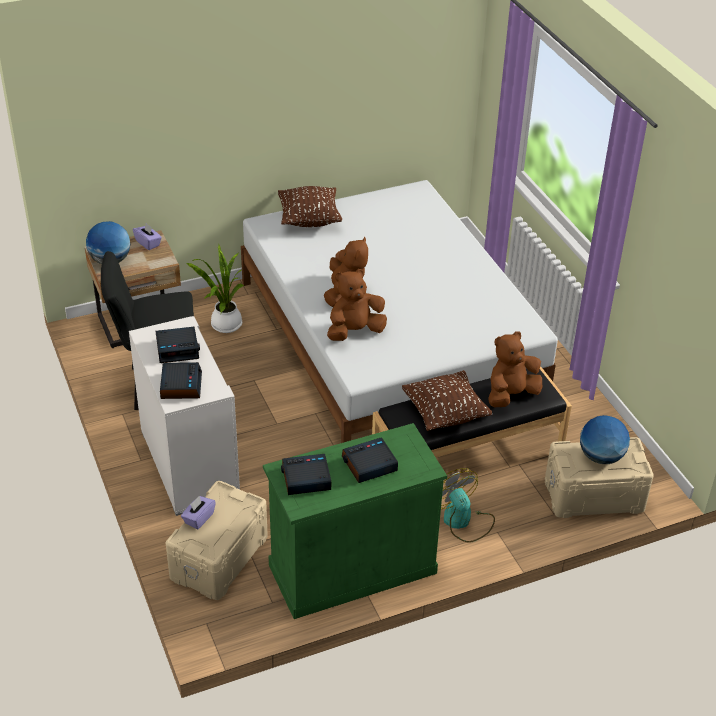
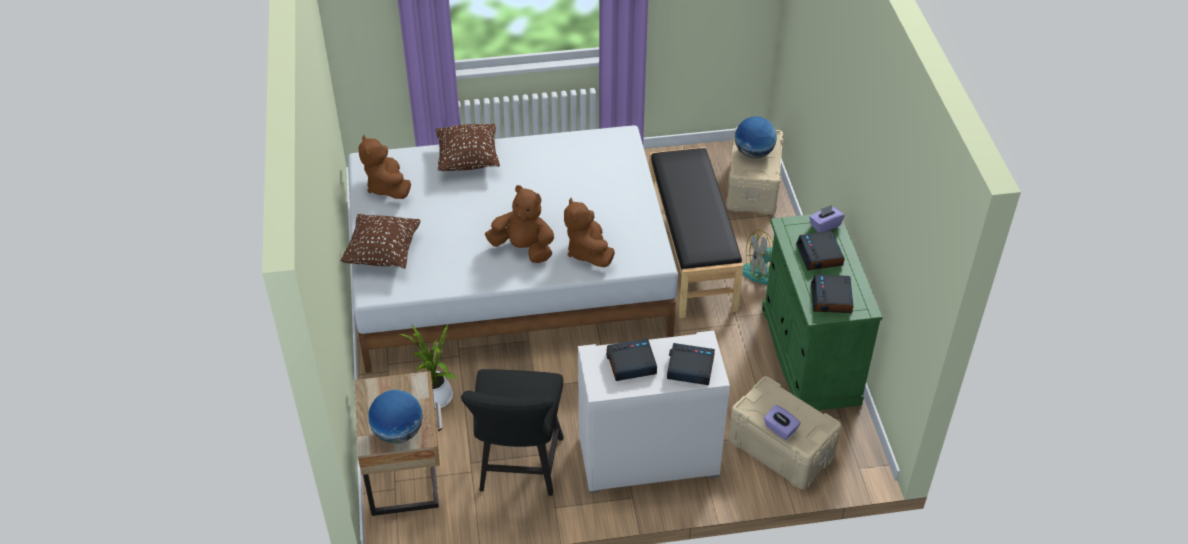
camera: 75 degrees left, 5 degrees up
(148, 243) = (377, 394): purple tissue box -> purple tissue box (825, 225)
(178, 349) = (631, 364): alarm clock -> alarm clock turned 105 degrees counterclockwise
(445, 414) = (703, 223): brown pillow -> brown pillow (468, 160)
(511, 395) = (688, 177): brown plush toy -> brown plush toy (387, 187)

